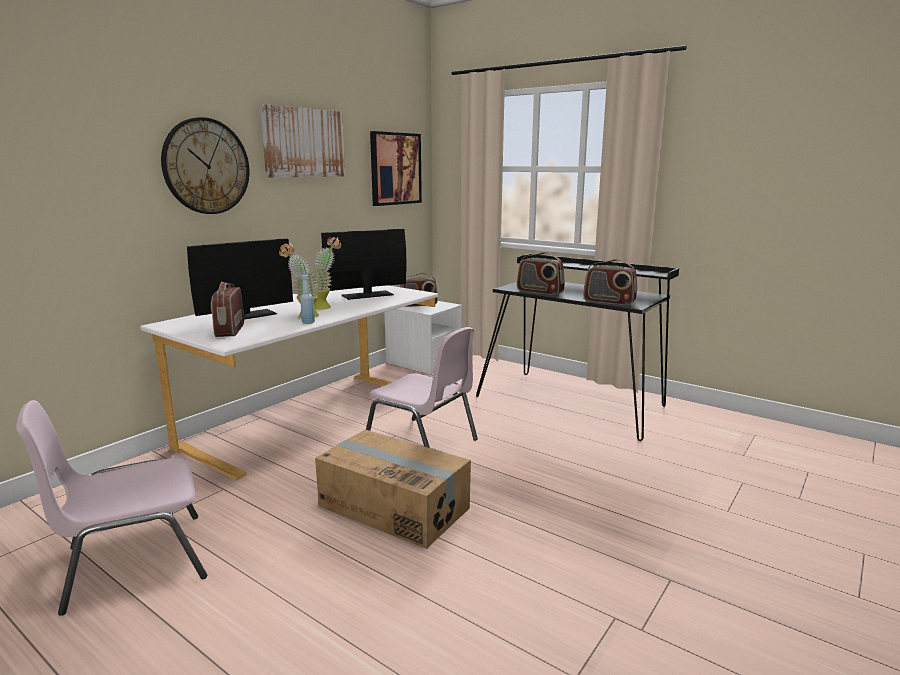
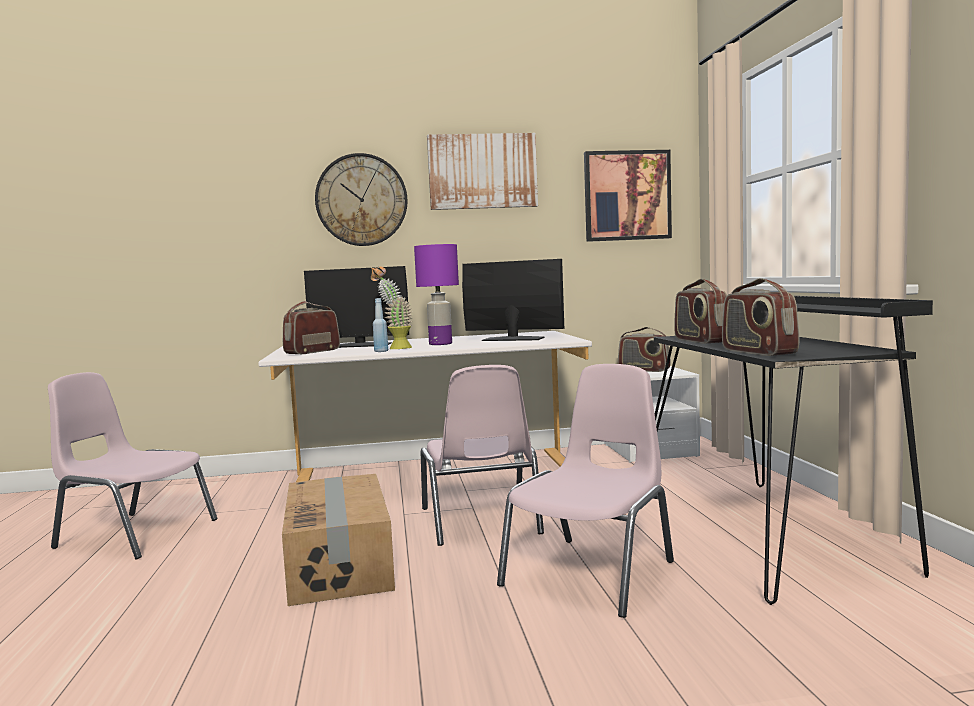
camera: 45 degrees right, 10 degrees down
(326, 307) = (440, 344): potted plant -> purple table lamp
(546, 454) = (592, 573): none -> pink chair

